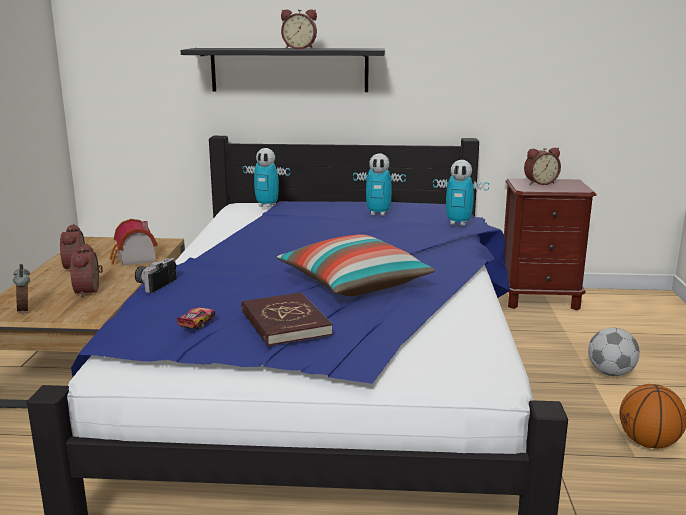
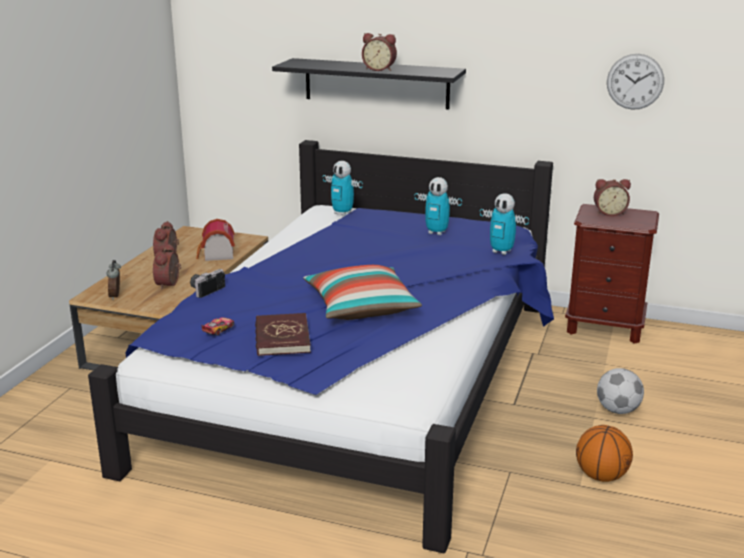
camera: 15 degrees right, 5 degrees up
(554, 51) = (635, 81): none -> wall clock

